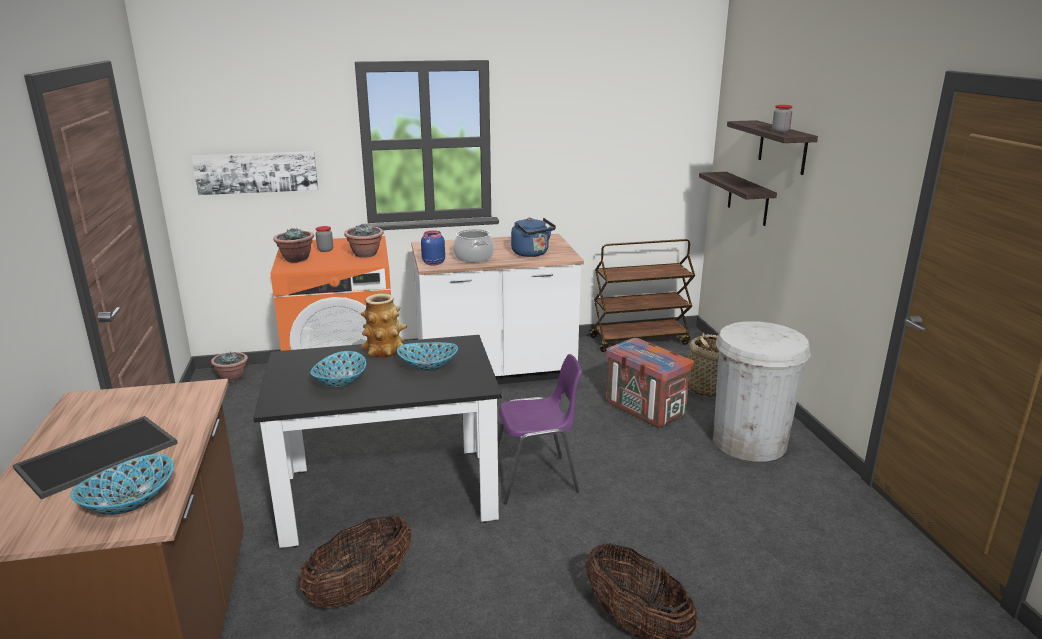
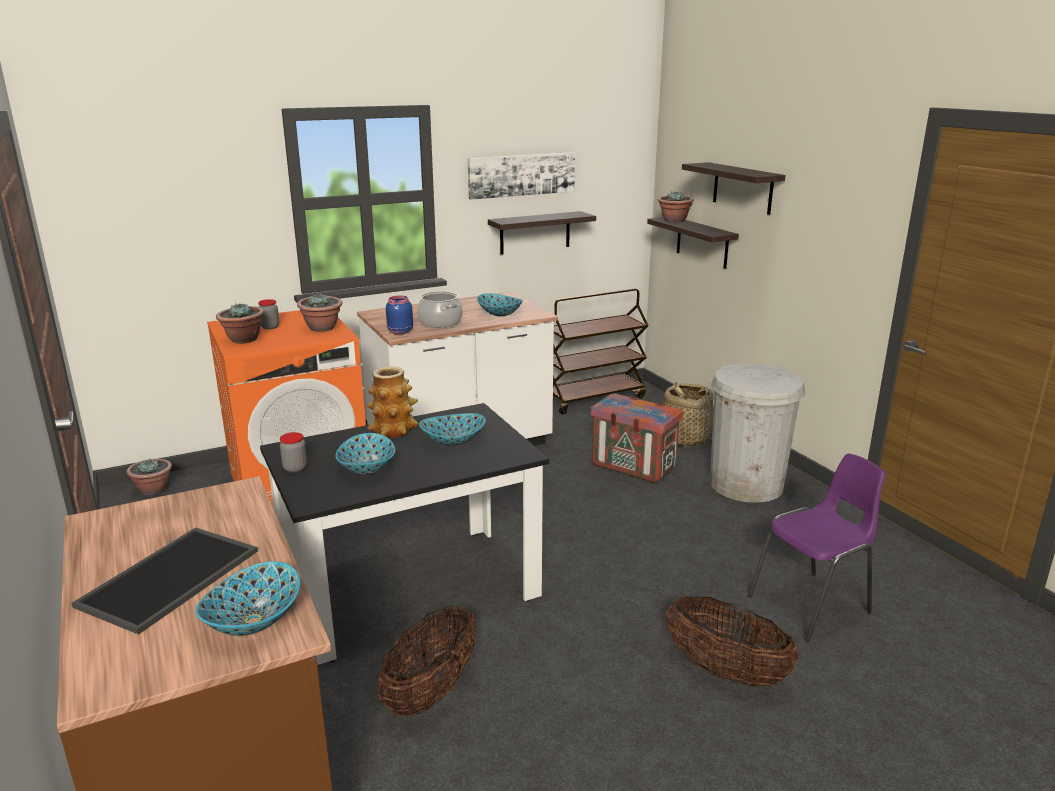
camera: 15 degrees left, 0 degrees up
(257, 172) = (170, 242): picture -> picture (521, 175)
(532, 254) = (499, 314): blue kettle -> bowl
(536, 479) = (559, 550): purple chair -> purple chair (812, 605)
(588, 180) = (535, 232): none -> shelf
(723, 176) = (674, 221): none -> potted plant
(780, 131) = (746, 172): jar -> jar (295, 468)

